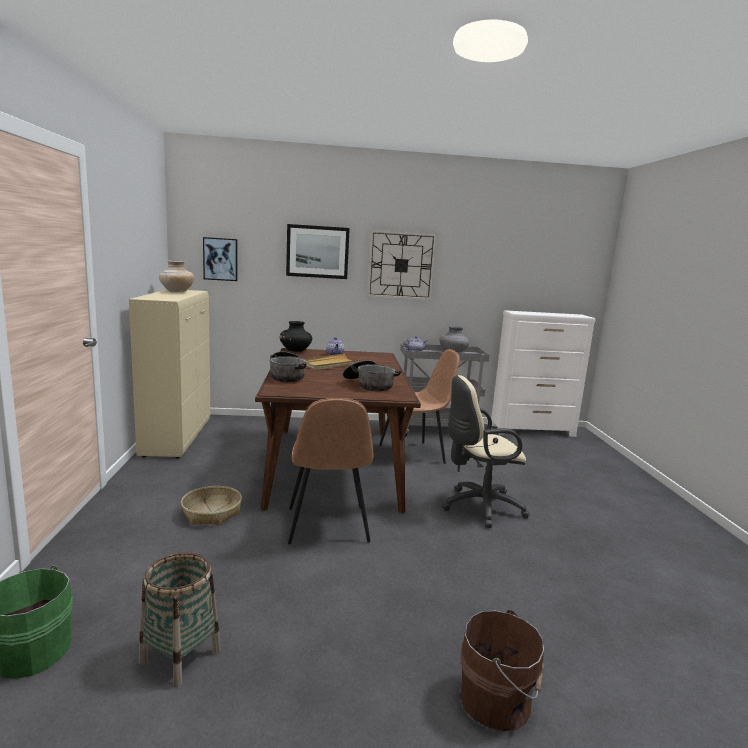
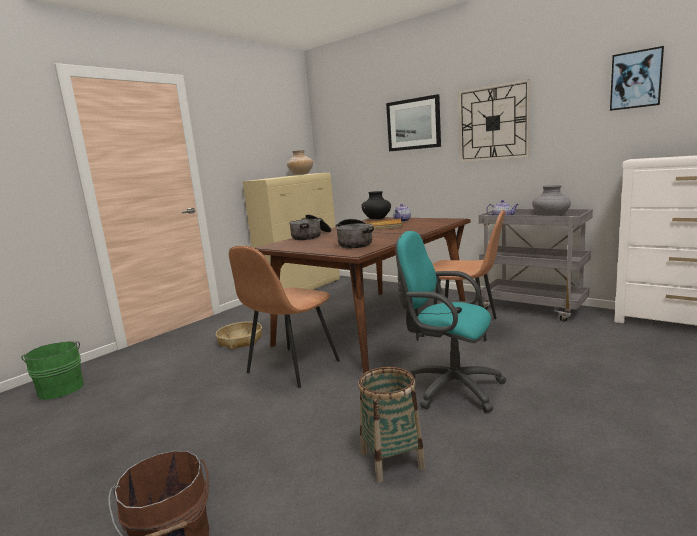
camera: 45 degrees right, 0 degrees up
(180, 656) = (94, 416): basket -> basket (392, 460)
(220, 259) = (344, 145): picture -> picture (636, 79)
(478, 507) = (449, 388): beige office chair -> turquoise office chair

